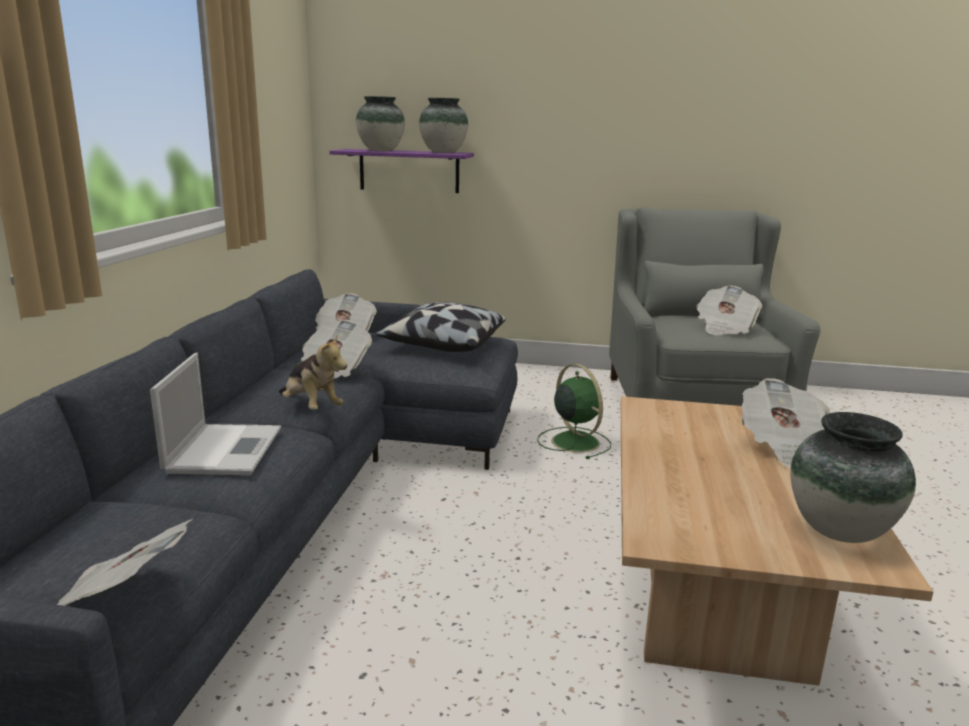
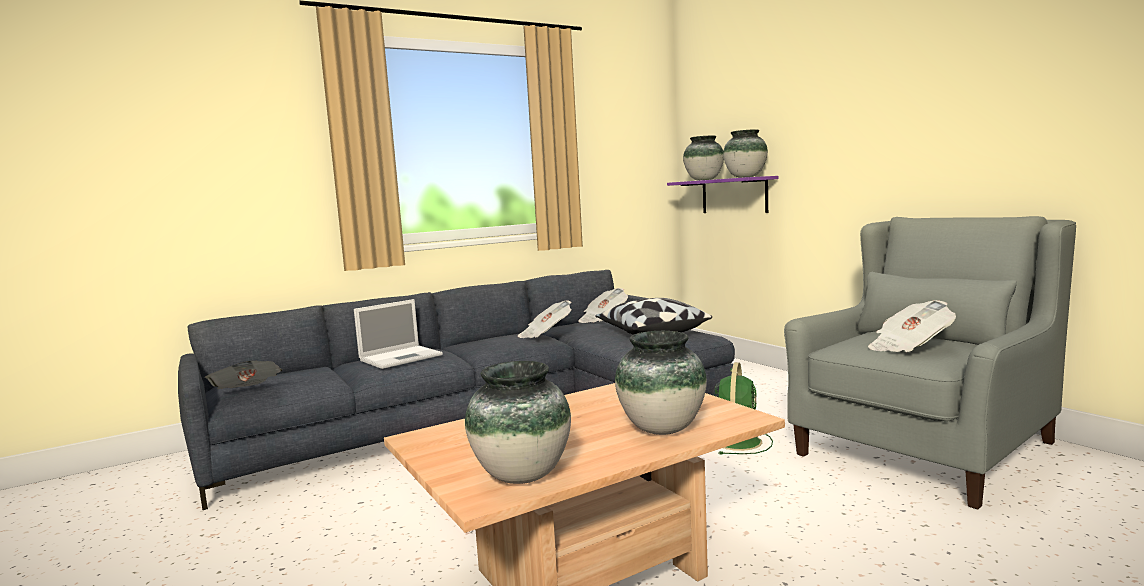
camera: 50 degrees right, 10 degrees down
(311, 407) = (484, 349): plush toy -> none
(784, 448) = (661, 429): newspaper -> vase

